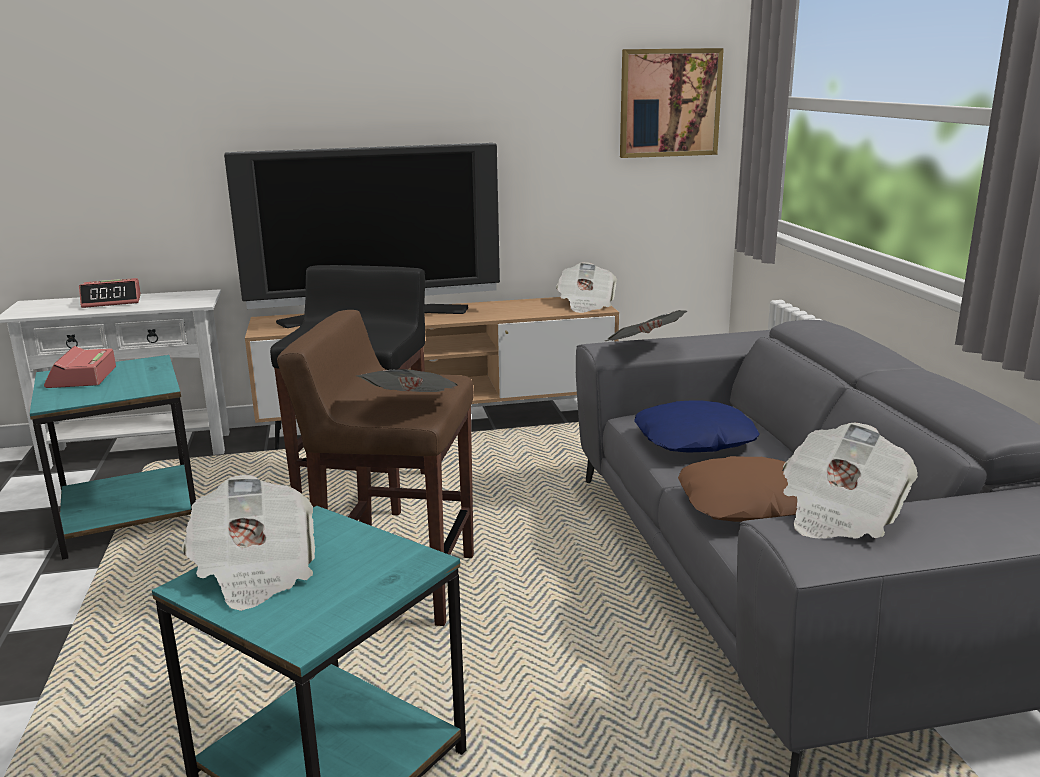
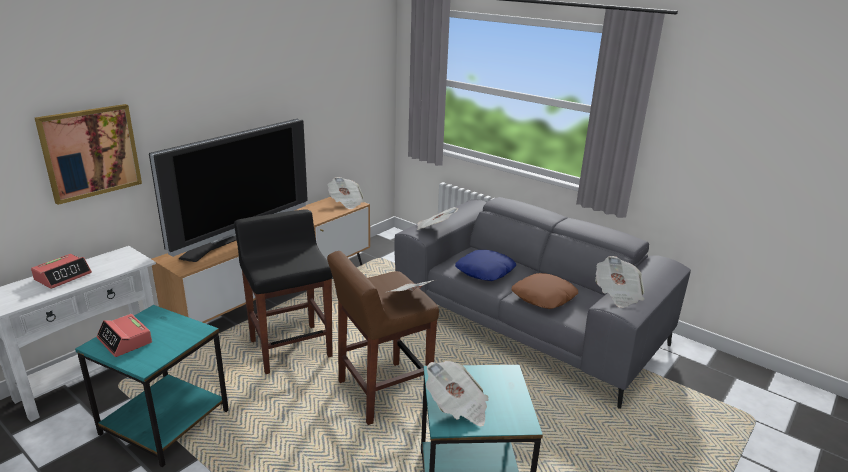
camera: 40 degrees left, 5 degrees up
(669, 103) = (366, 79): picture -> picture (90, 152)

